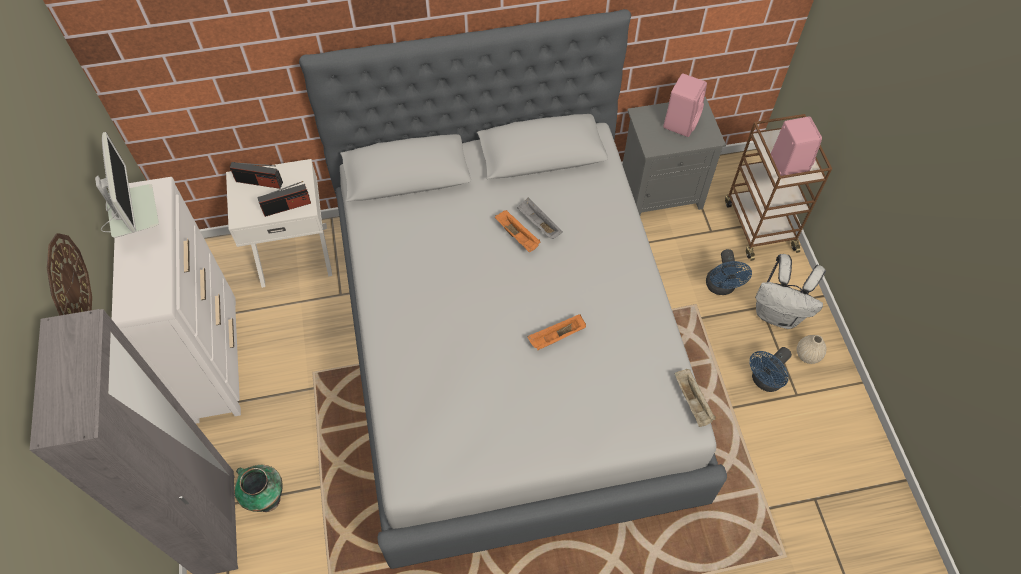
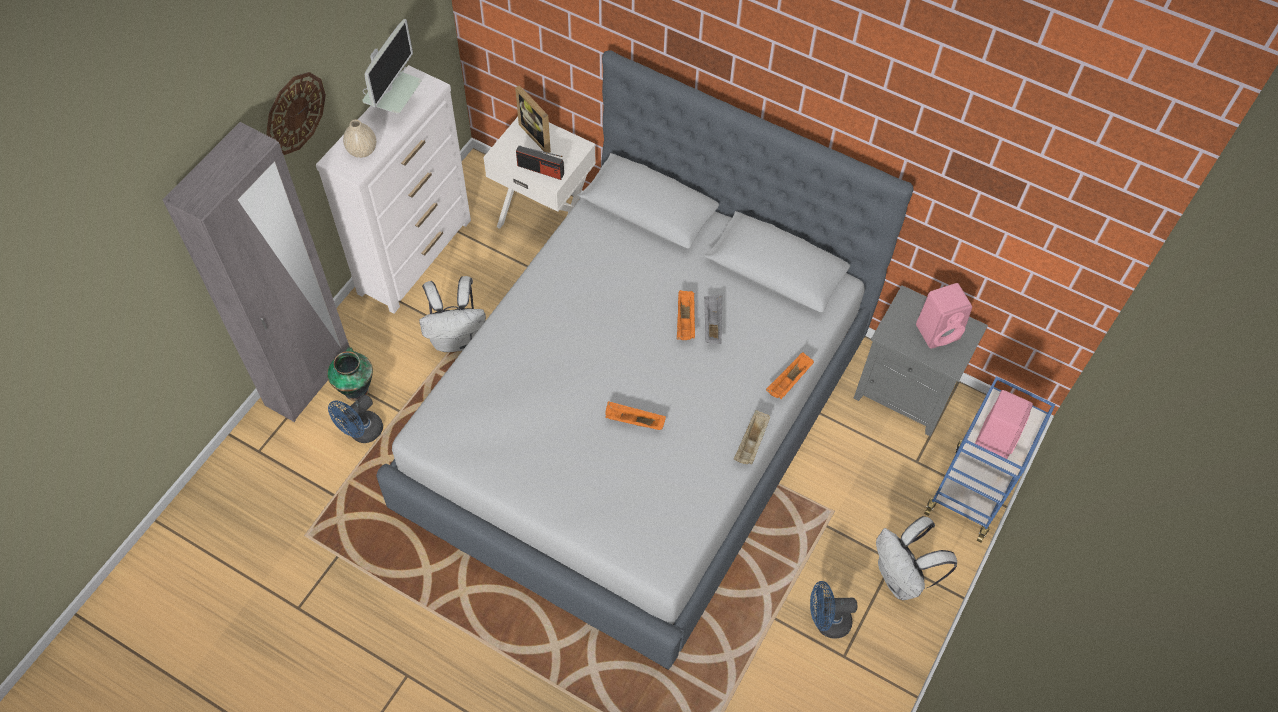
camera: 40 degrees right, 0 degrees up
(259, 182) = (539, 135): radio -> picture frame
(312, 394) = (457, 338): none -> white backpack
(631, 225) = (789, 382): none -> orange tray
(693, 402) = (687, 555): beige tray -> beige tray (751, 443)
(721, 287) = (873, 516): blue fan -> blue fan (361, 433)
(759, 225) = (970, 490): brown cart -> blue cart
(807, 355) = (890, 633): beige vase -> beige vase (362, 150)

